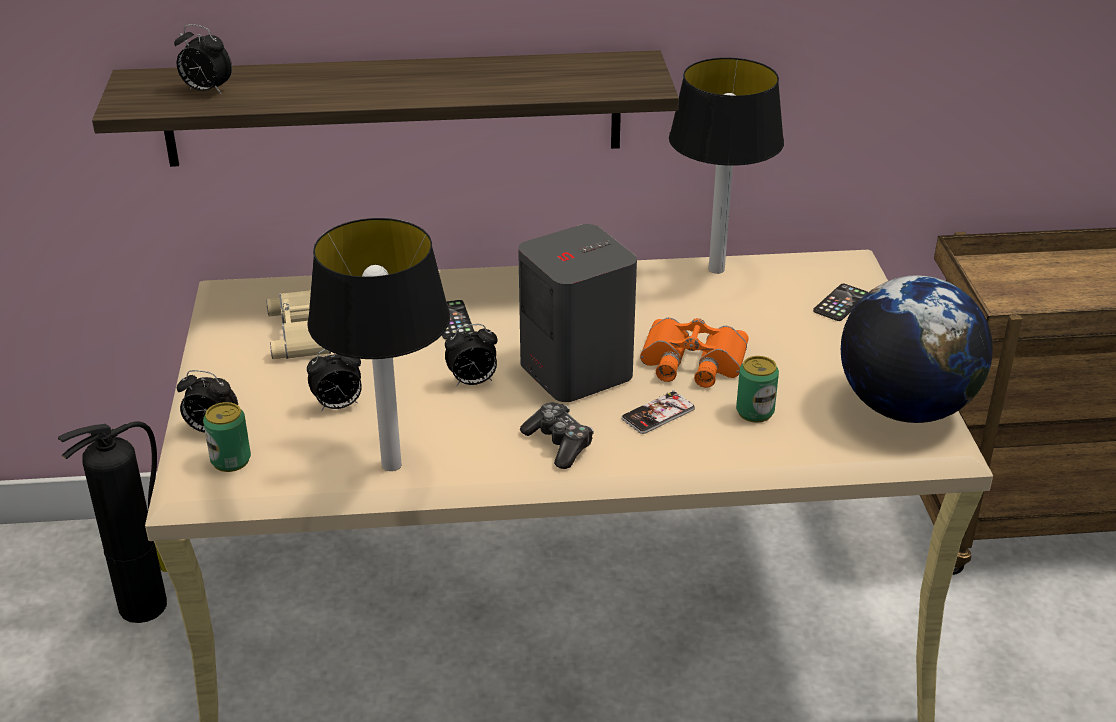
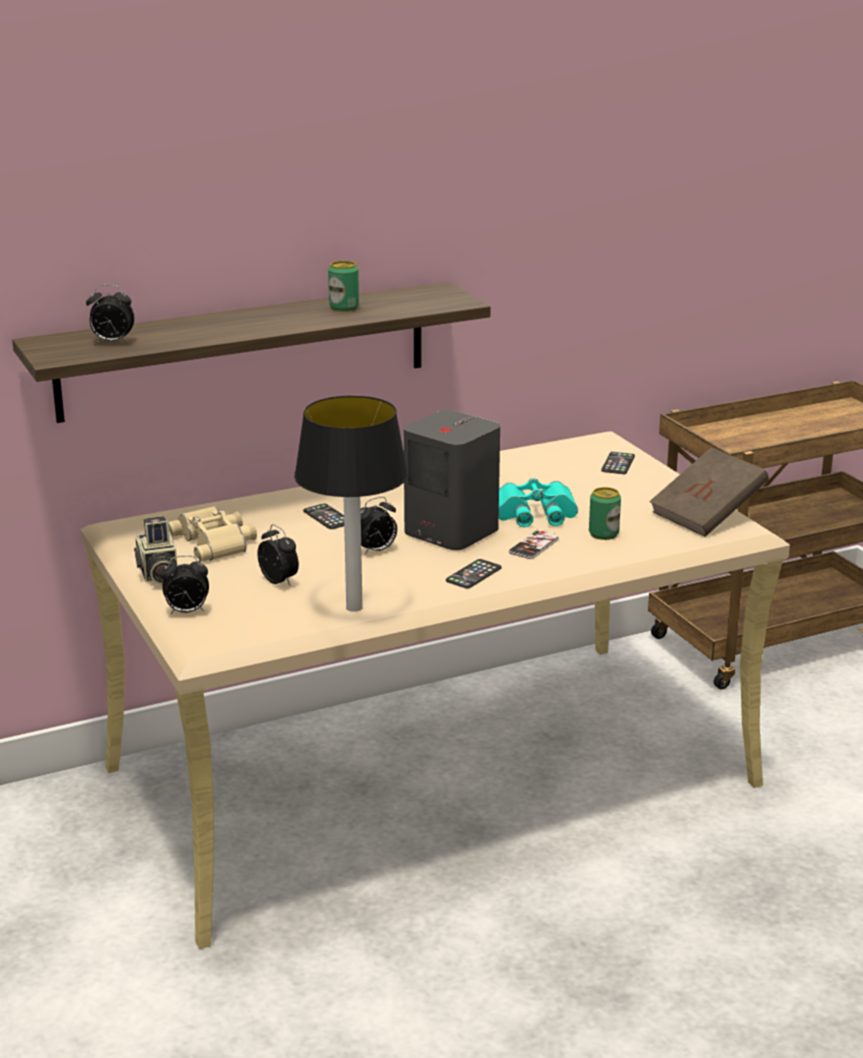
camera: 20 degrees left, 10 degrees down
(146, 605) = (59, 844): fire extinguisher -> none
(220, 367) = (157, 574): none -> camera
(231, 460) = (221, 627): can -> can (344, 307)
(338, 406) = (280, 581): alarm clock -> alarm clock turned 90 degrees counterclockwise
(559, 444) = (473, 574): game controller -> phone
(691, 362) = (534, 513): orange binoculars -> turquoise binoculars
(717, 269) = (510, 457): table lamp -> none
(904, 408) = (707, 515): globe -> brown book

